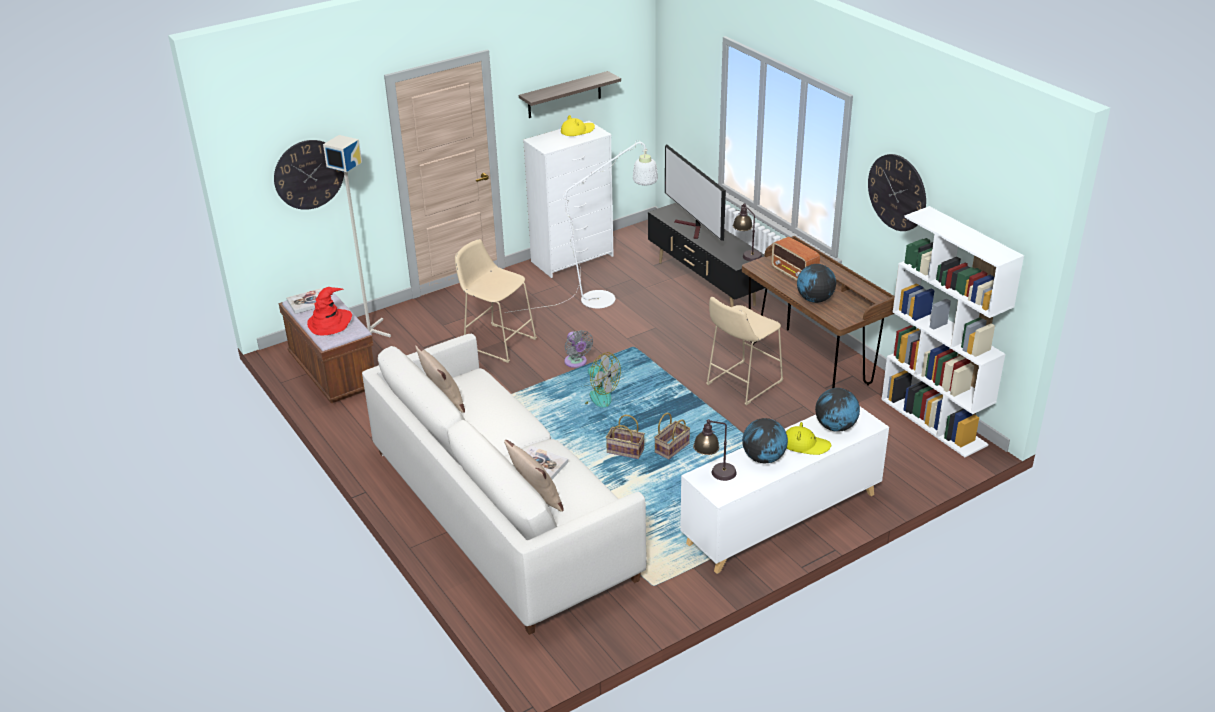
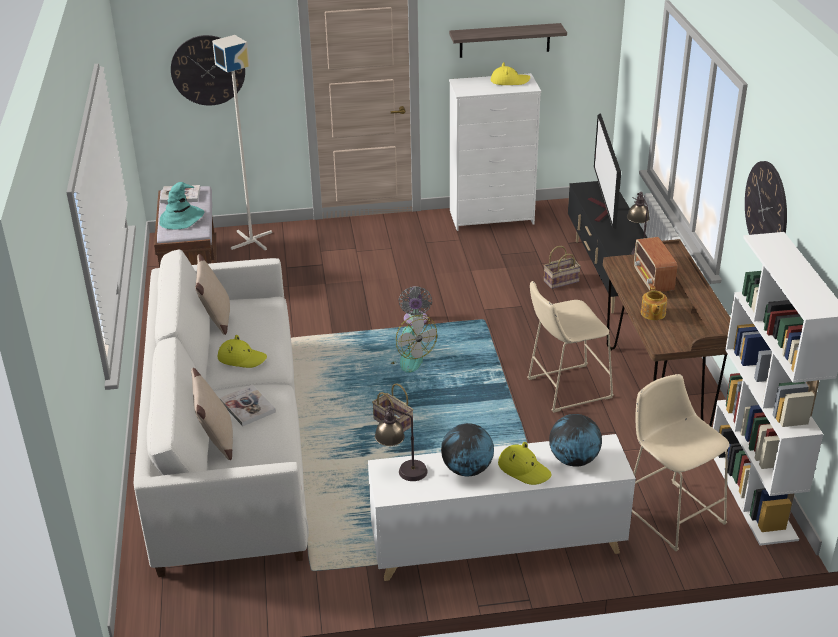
camera: 25 degrees right, 0 degrees up
(330, 323) = (181, 218): red hat -> turquoise hat
(497, 342) = (356, 280): beige stool -> beige stool (671, 512)
(499, 427) = (242, 358): none -> yellow hat
(607, 297) = (496, 263): white floor lamp -> none
(672, 447) = (442, 433): basket -> basket (561, 281)
(814, 299) = (652, 314): globe -> teapot

